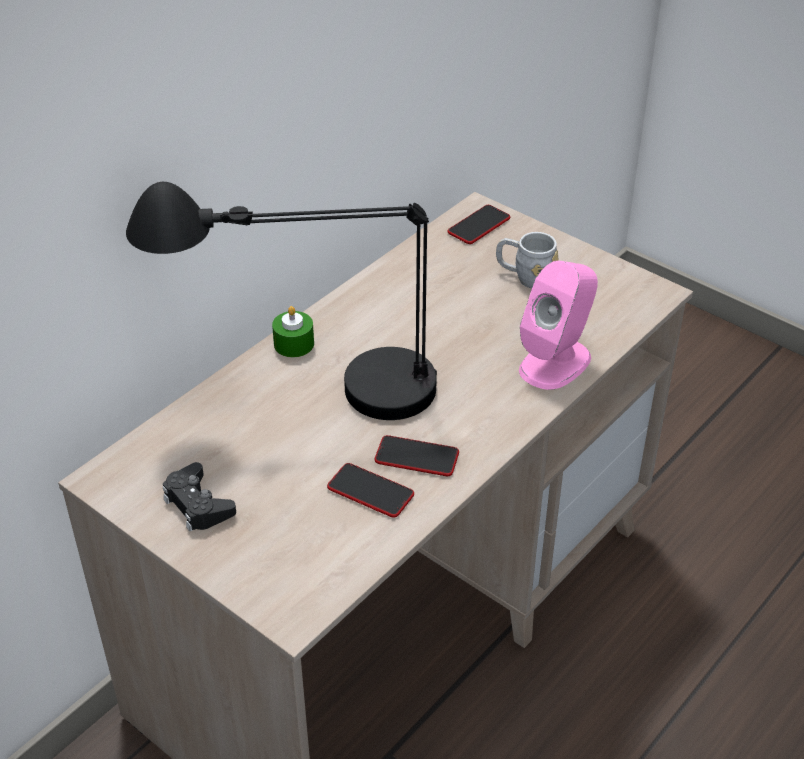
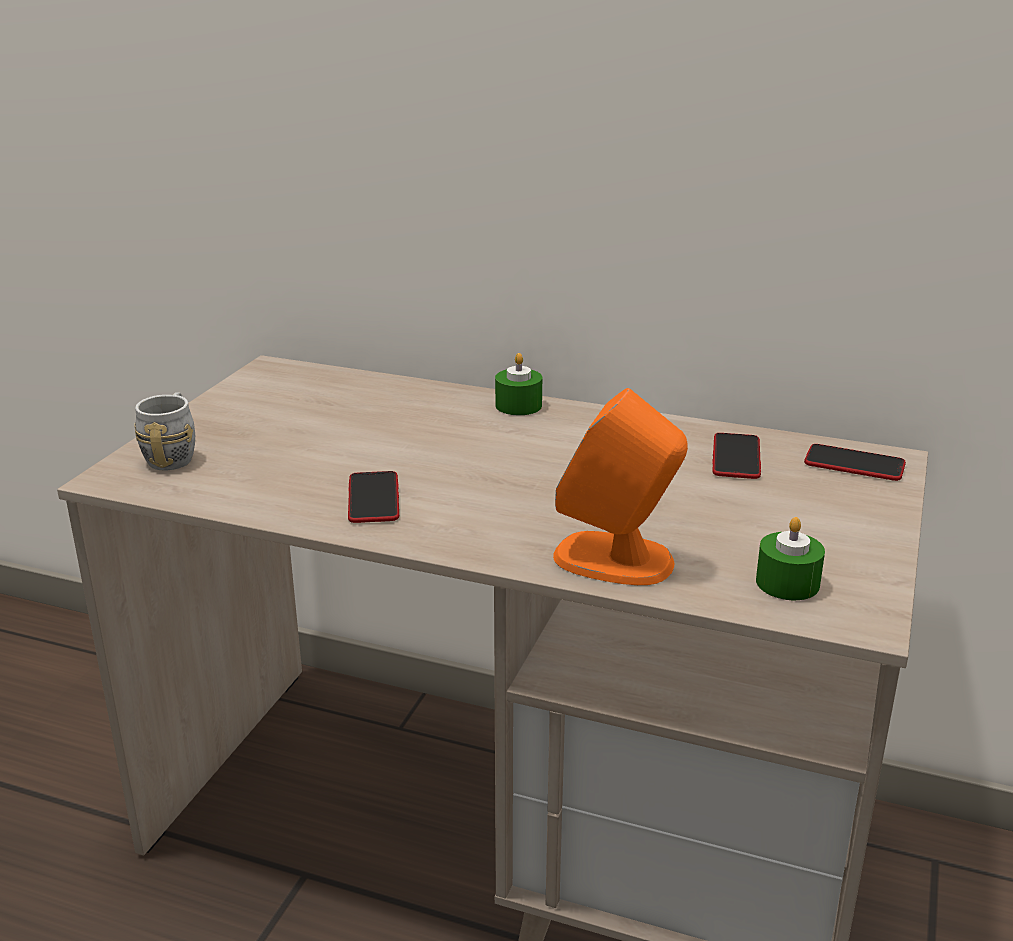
camera: 70 degrees right, 15 degrees down
(198, 504) = (252, 409): black game controller -> none
(307, 393) = (443, 425): black table lamp -> none
(370, 491) = (305, 483): phone -> phone (736, 457)
(525, 277) = (780, 511): grey mug -> grey mug (174, 455)
(555, 362) = (615, 559): pink speaker -> orange speaker
(609, 304) = (787, 583): none -> green candle

